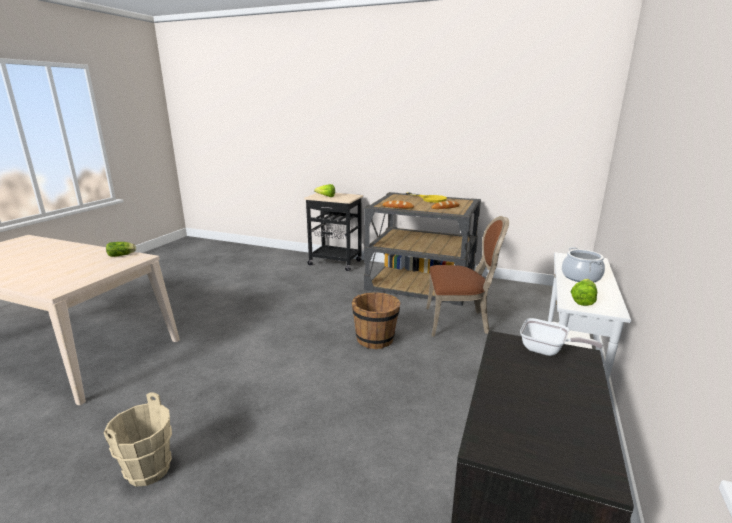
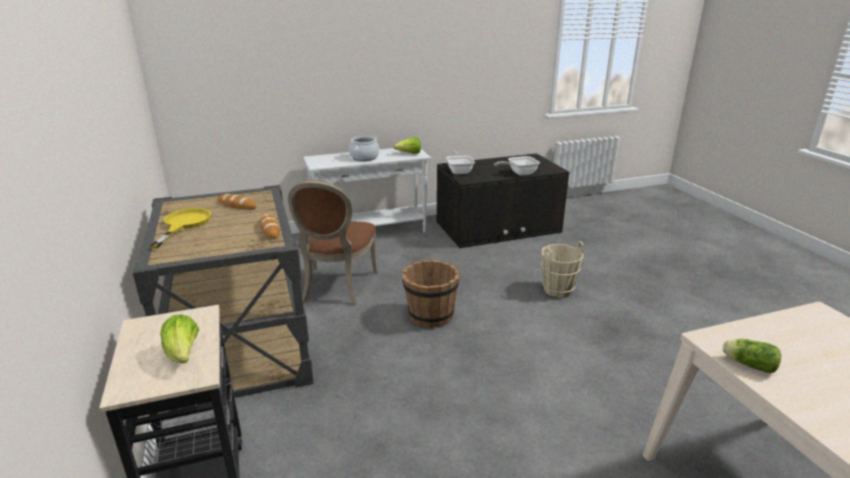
camera: 130 degrees left, 5 degrees up
(149, 470) = (696, 323): beige bucket -> beige bucket (557, 290)
(459, 322) = (336, 287): brown chair -> brown chair turned 135 degrees counterclockwise
(495, 393) = (519, 173): none -> frying pan

